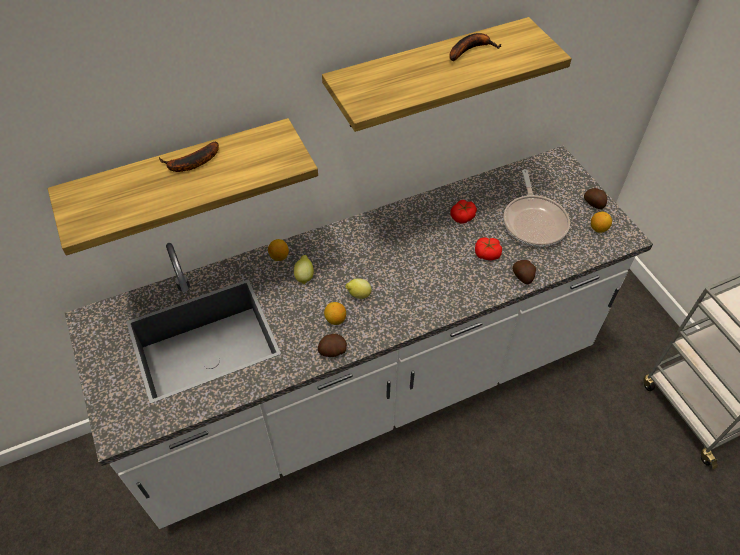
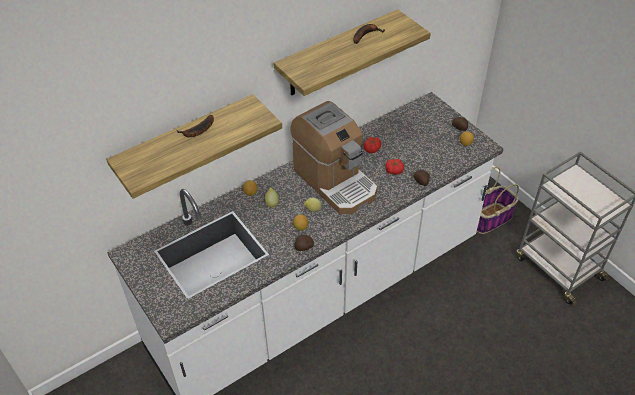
camera: 10 degrees left, 5 degrees down
(400, 257) = (335, 181): none -> coffee machine
(534, 221) = (421, 145): frying pan -> none
(616, 323) = (490, 218): none -> basket

